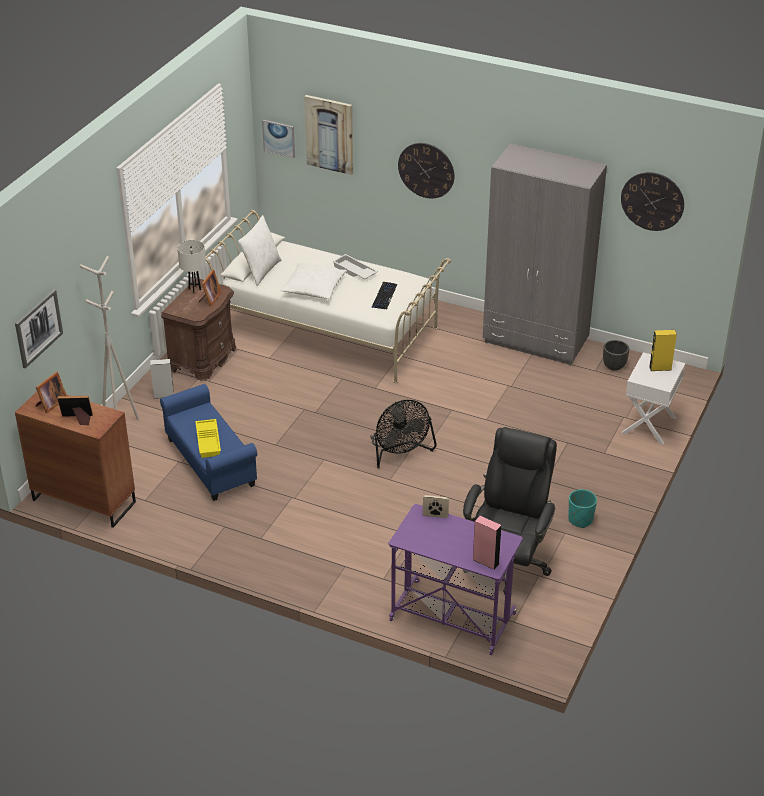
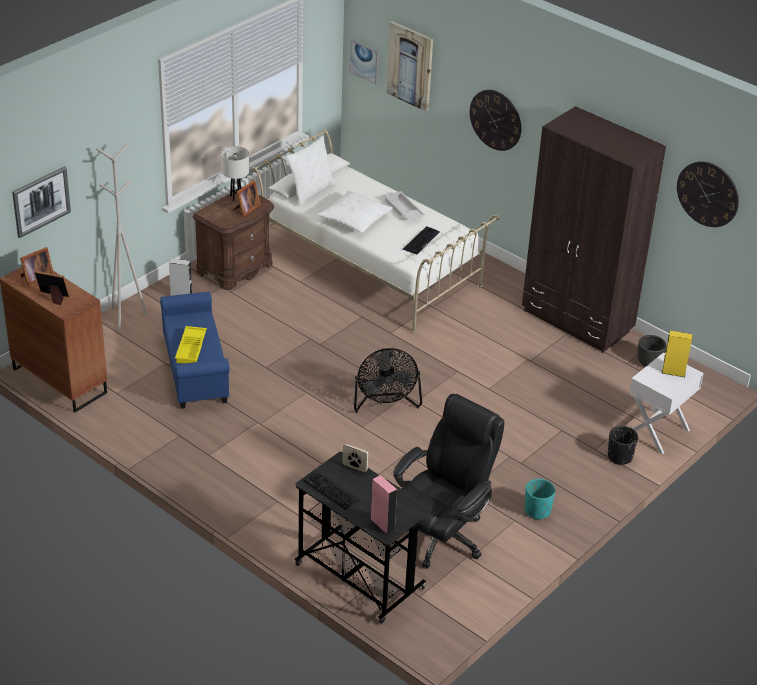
camera: 15 degrees right, 0 degrees up
(425, 542) = (331, 491): none -> keyboard
(452, 617) = (359, 576): purple desk -> black desk
(535, 342) = (577, 321): grey wardrobe -> brown wardrobe
(628, 455) = (619, 457): none -> black planter

